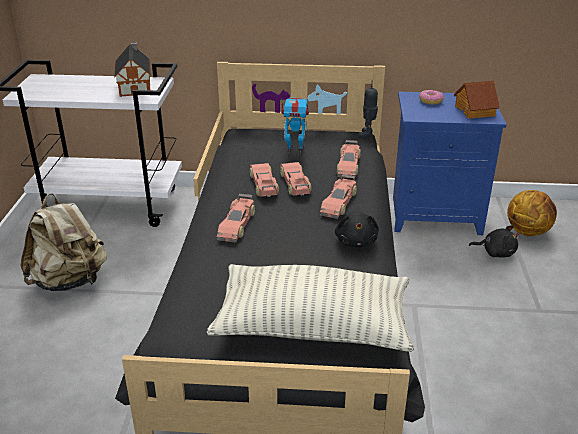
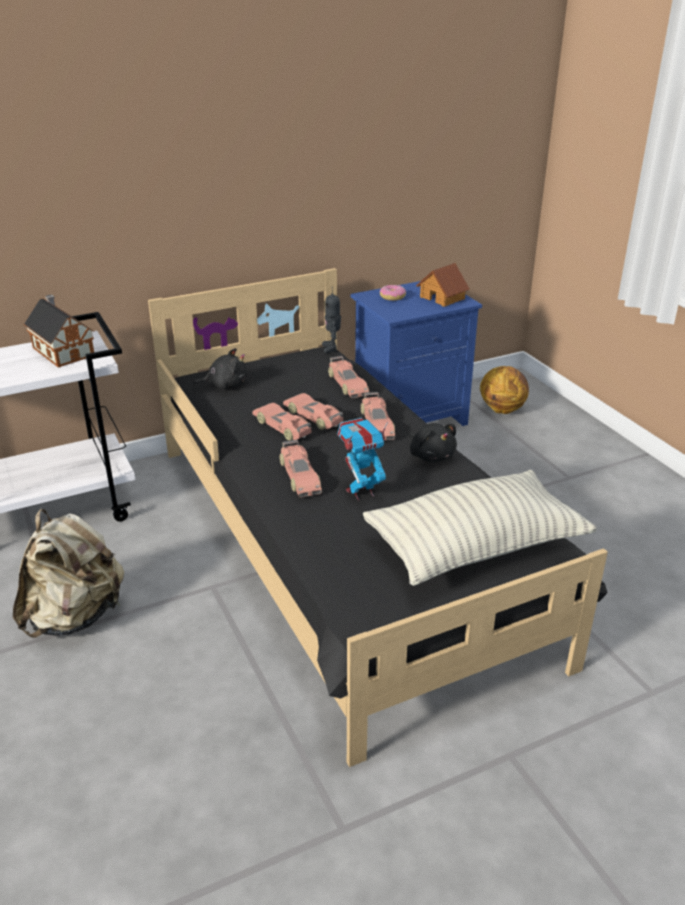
camera: 30 degrees left, 0 degrees up
(295, 150) = (276, 382): toy robot -> toy robot (361, 492)
(496, 252) = (492, 437): black plush toy -> black plush toy (225, 385)

